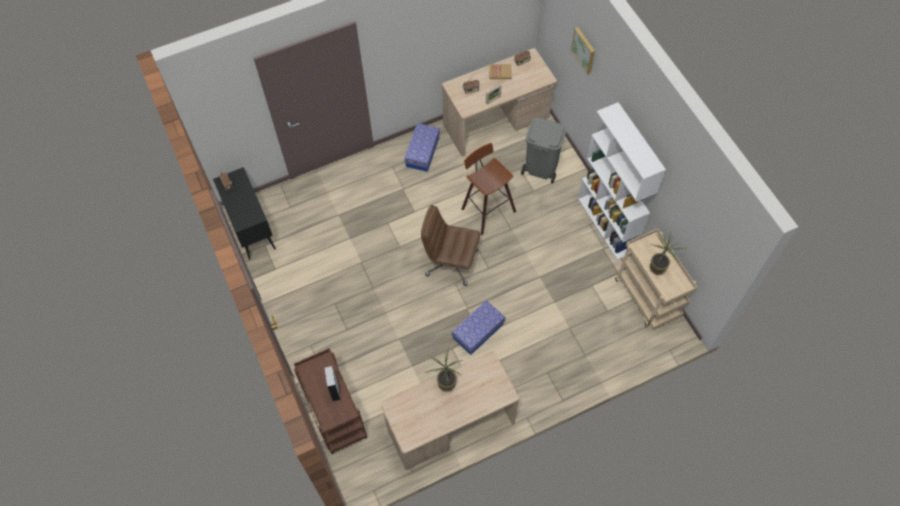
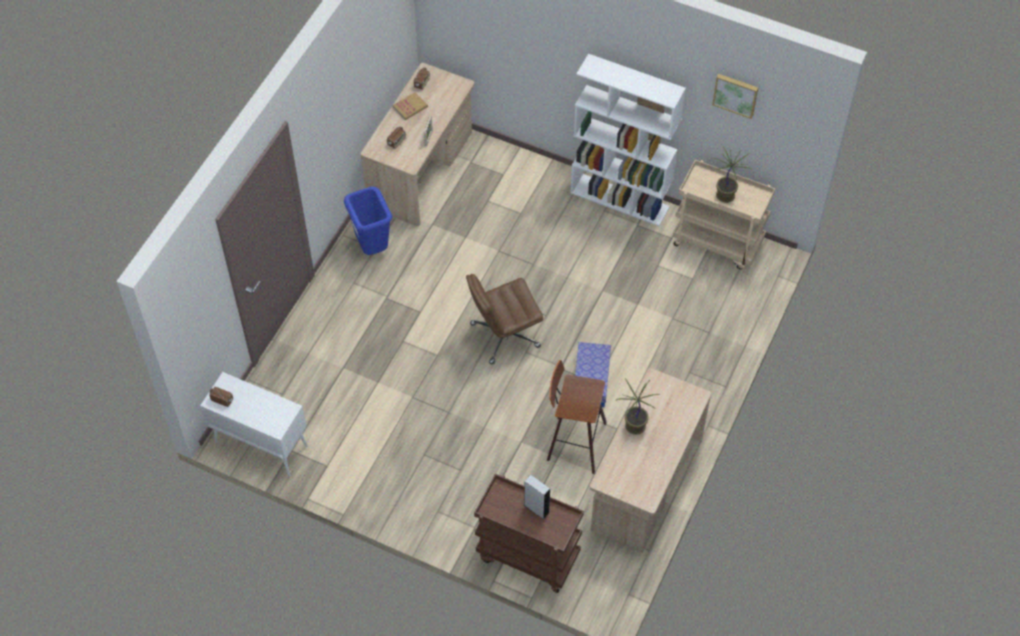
camera: 40 degrees left, 5 degrees down
(251, 228) = (260, 444): black cabinet -> white cabinet
(422, 152) = (372, 248): storage box -> blue trash can
(486, 210) = (492, 262): stool -> stool (574, 442)
(540, 167) = (507, 186): grey trash can -> none
(584, 50) = (510, 24): picture -> picture (736, 94)

